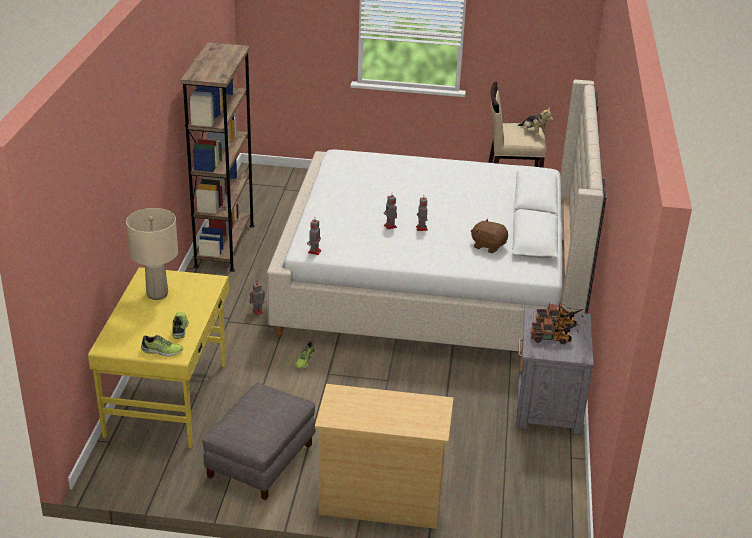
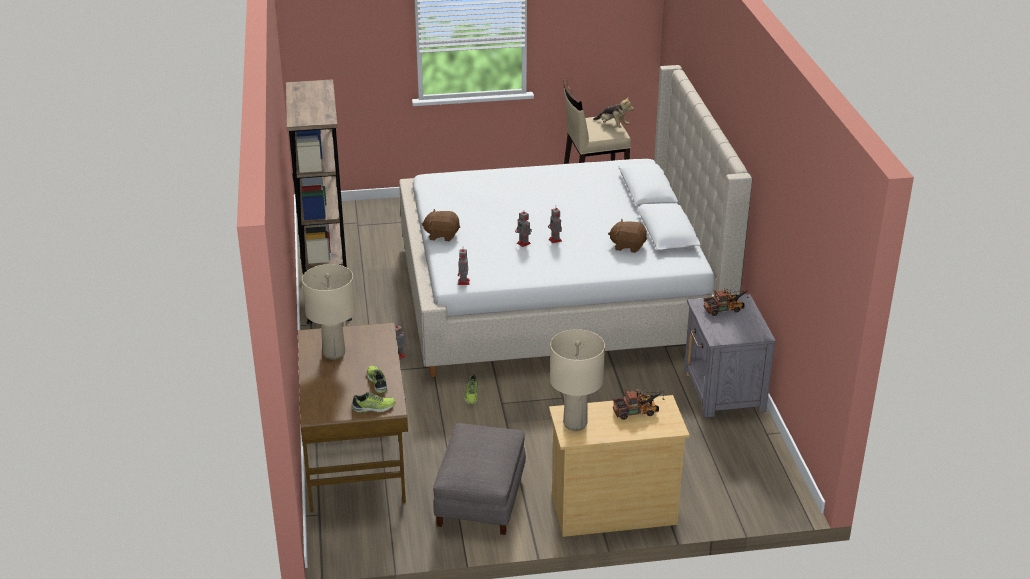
camera: 15 degrees left, 0 degrees up
(168, 399) = (356, 460): yellow desk -> brown desk
(319, 206) = (442, 235): none -> brown plush toy
(341, 405) = (574, 423): none -> beige table lamp
(553, 338) = (728, 323): toy truck -> toy truck (638, 412)

